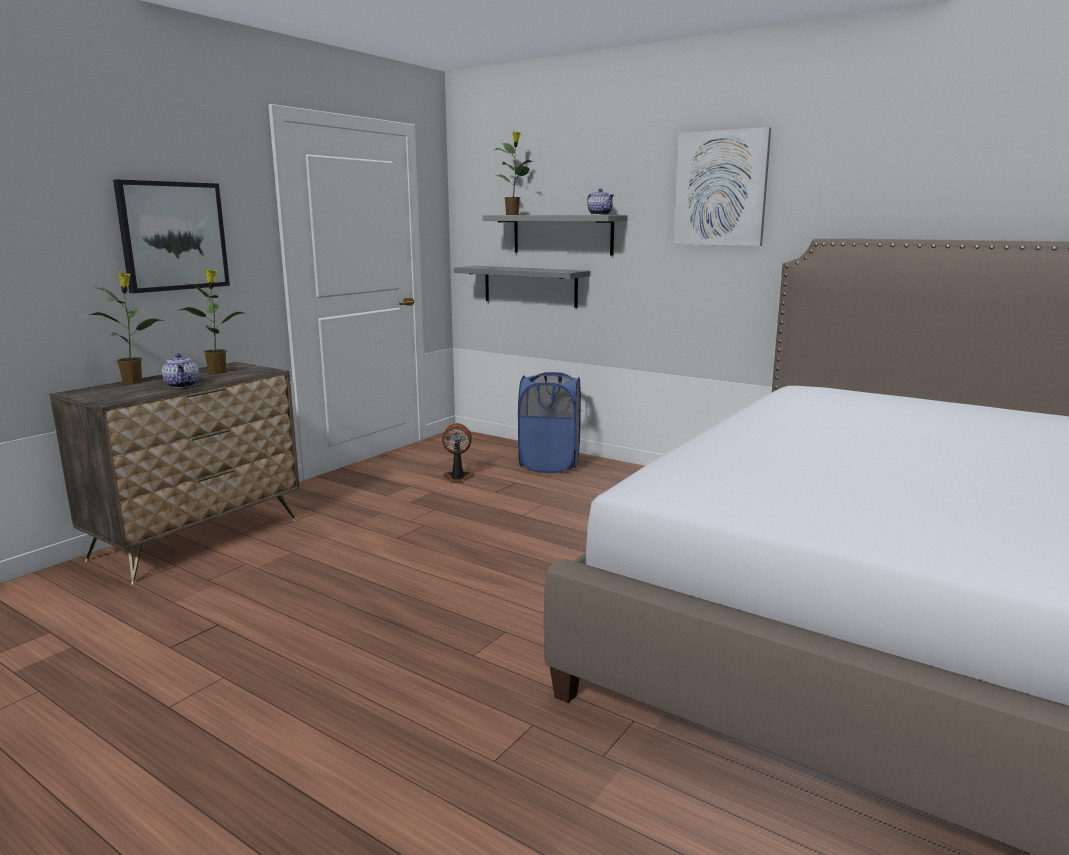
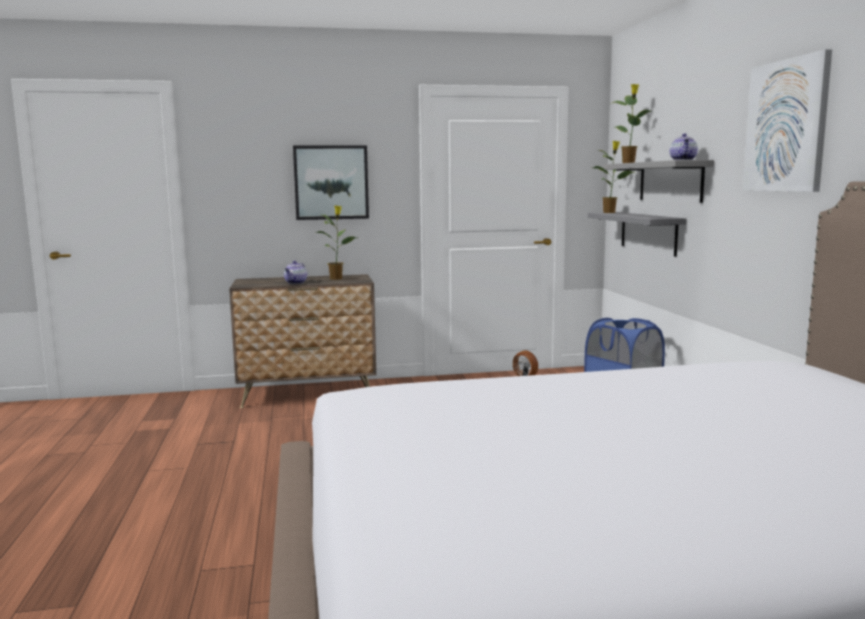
camera: 45 degrees right, 5 degrees down
(134, 381) = (284, 278): potted plant -> potted plant (610, 212)

